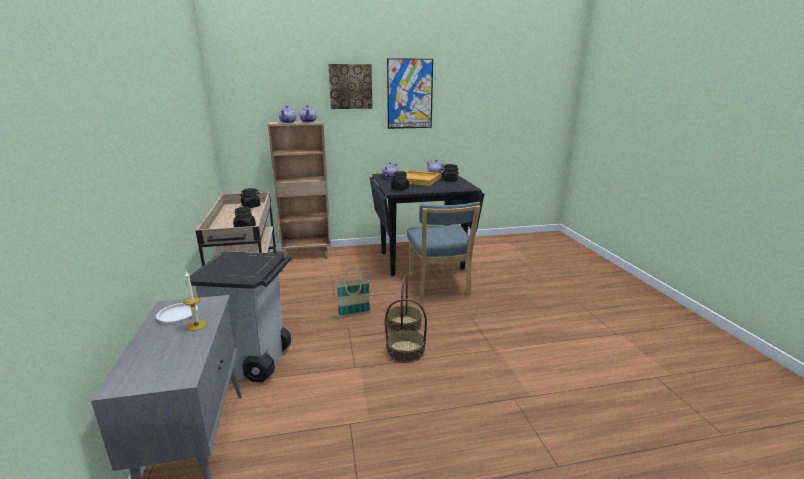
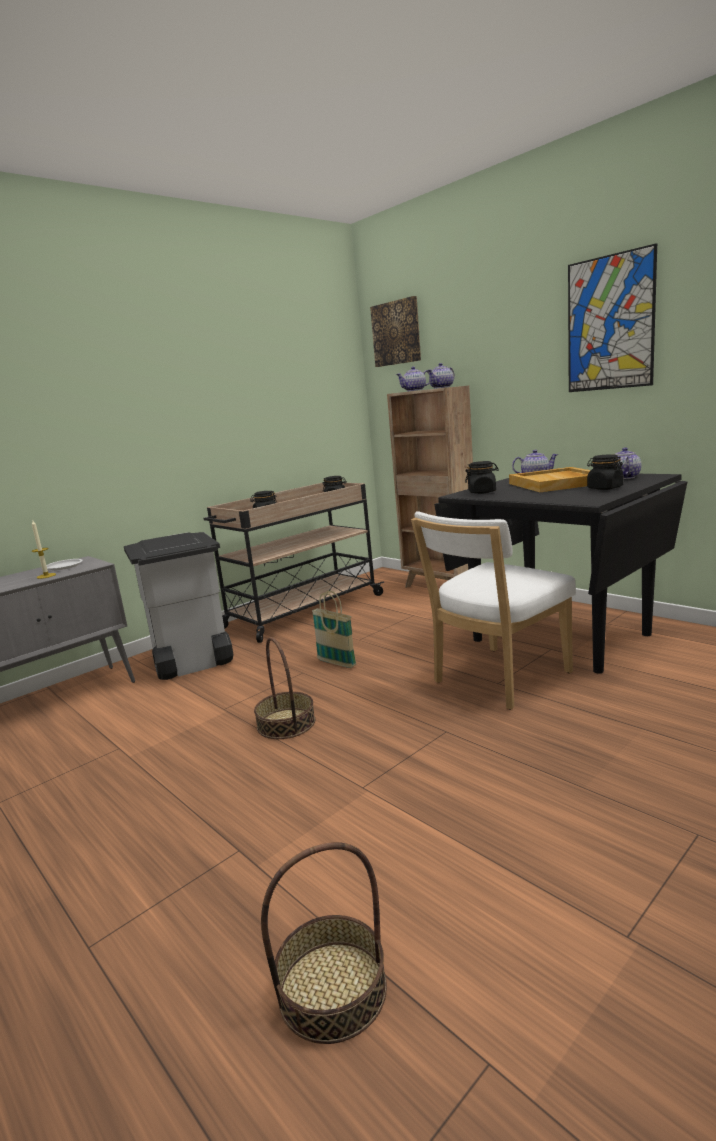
camera: 60 degrees right, 5 degrees down
(350, 86) = (512, 326): picture -> picture (397, 333)
(404, 325) = (350, 698): basket -> basket (332, 990)
(439, 287) = (497, 679): blue chair -> white chair

